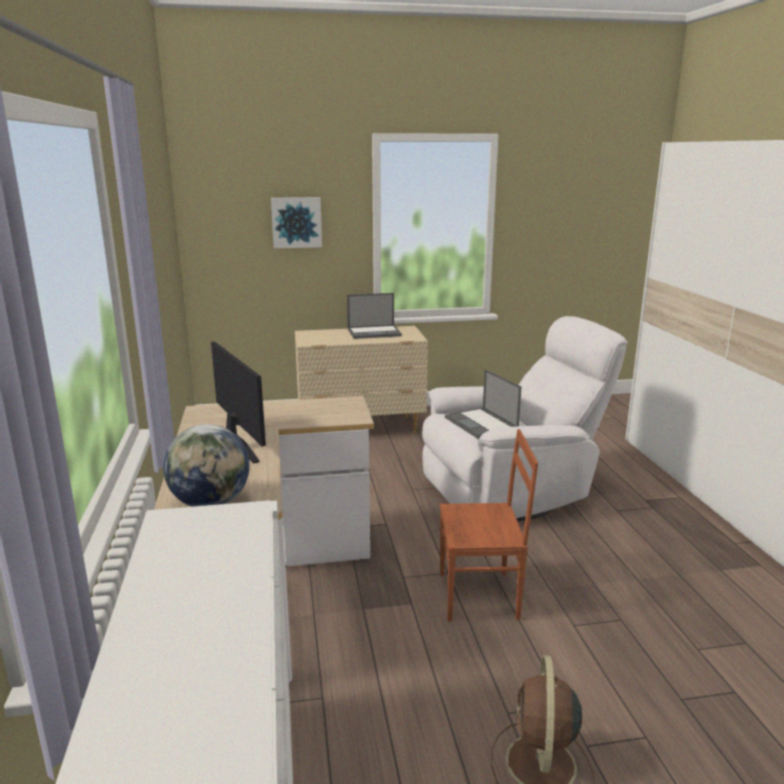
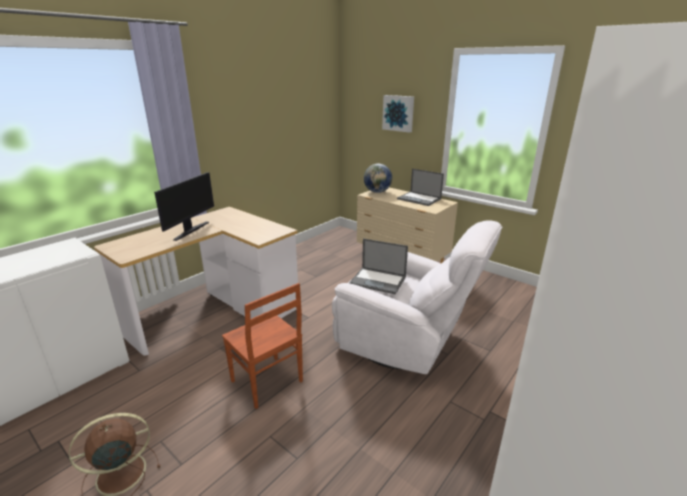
camera: 50 degrees right, 5 degrees up
(211, 503) = (121, 248): globe -> globe (377, 192)
(481, 424) = (378, 280): laptop -> laptop turned 90 degrees counterclockwise

